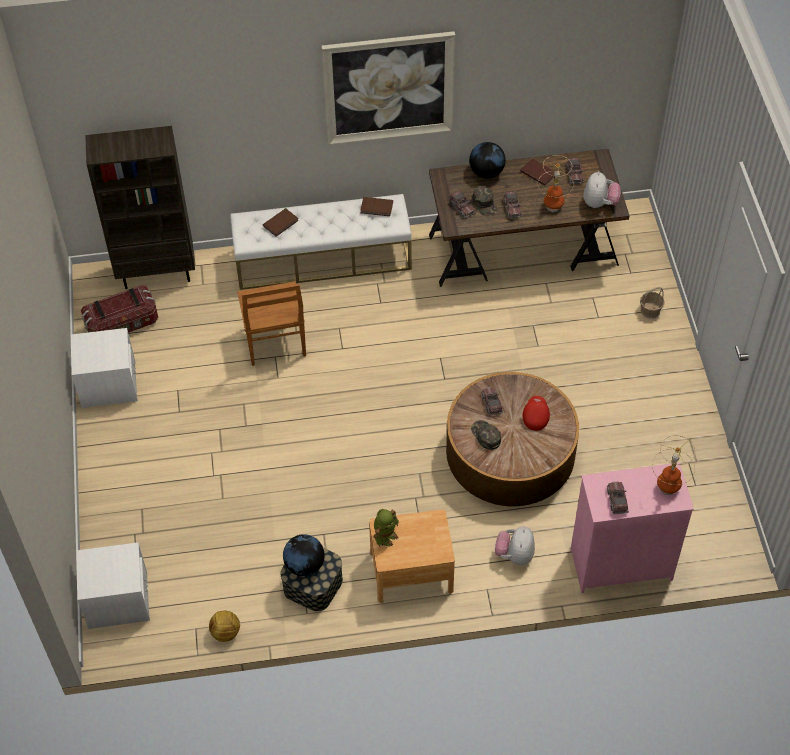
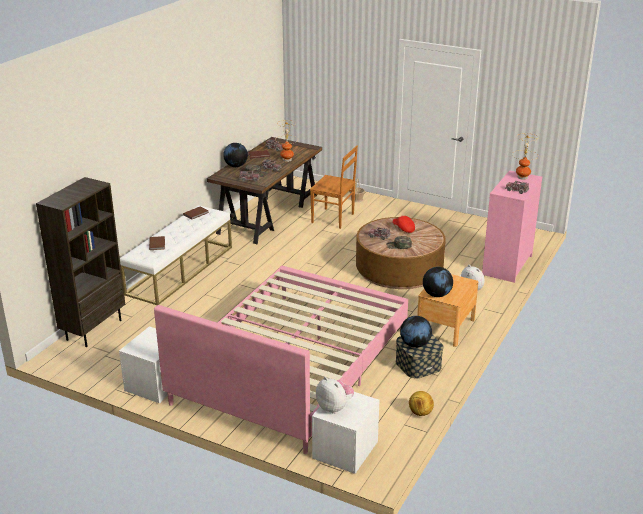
camera: 55 degrees left, 25 degrees down
(123, 325) = (114, 359): storage box -> none
(223, 473) = (292, 365): none -> pink bed
(275, 343) = (218, 309): brown chair -> brown chair (334, 218)
(385, 536) = (437, 295): toy robot -> globe
(389, 87) = (182, 112): picture -> none
(599, 203) = (303, 149): plush toy -> plush toy (334, 407)

